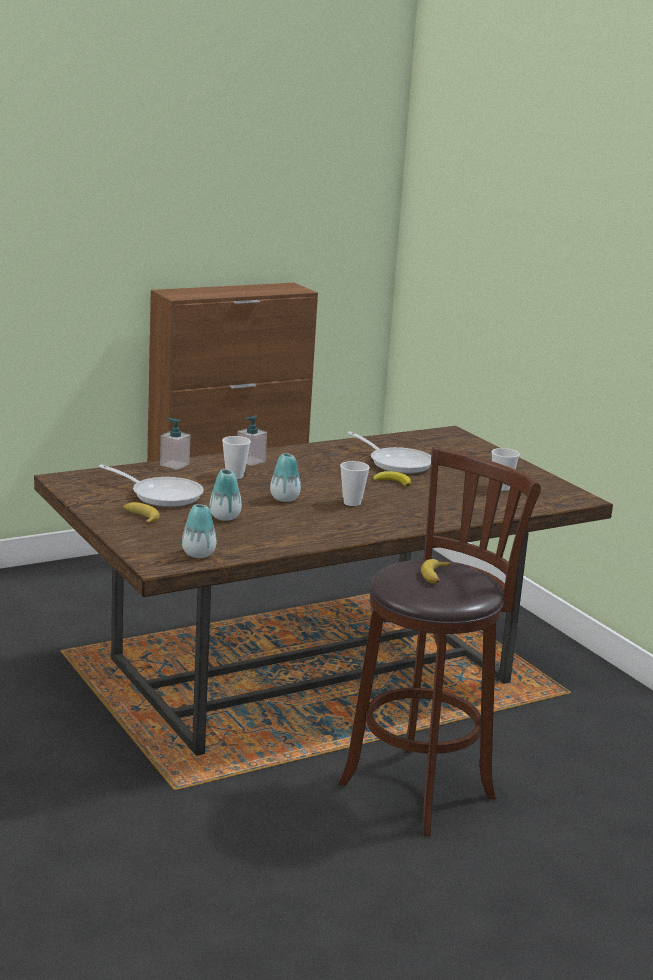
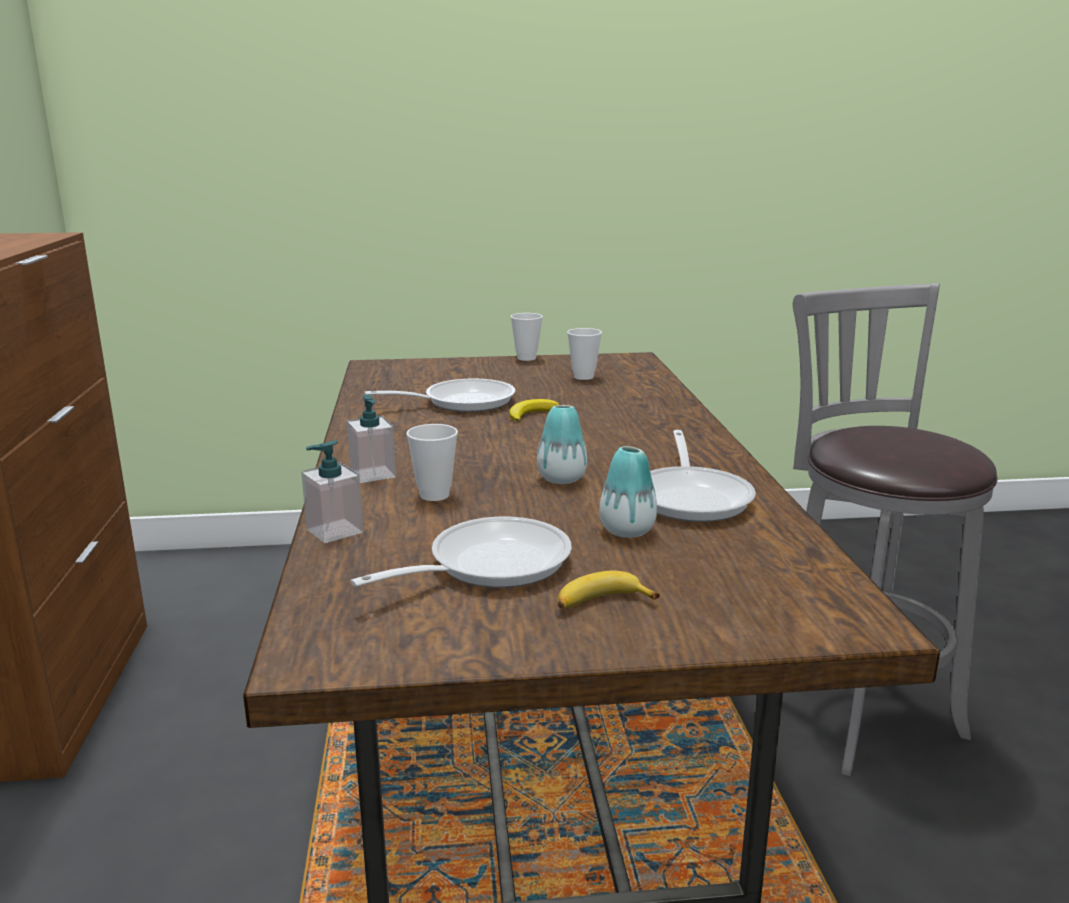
camera: 65 degrees left, 0 degrees up
(198, 554) = (804, 578): vase -> none
(287, 528) = (692, 497): none -> frying pan
(352, 503) = (599, 445): cup -> cup (526, 358)
(422, 787) = (855, 710): brown stool -> grey stool
(436, 577) = (905, 443): banana -> none

